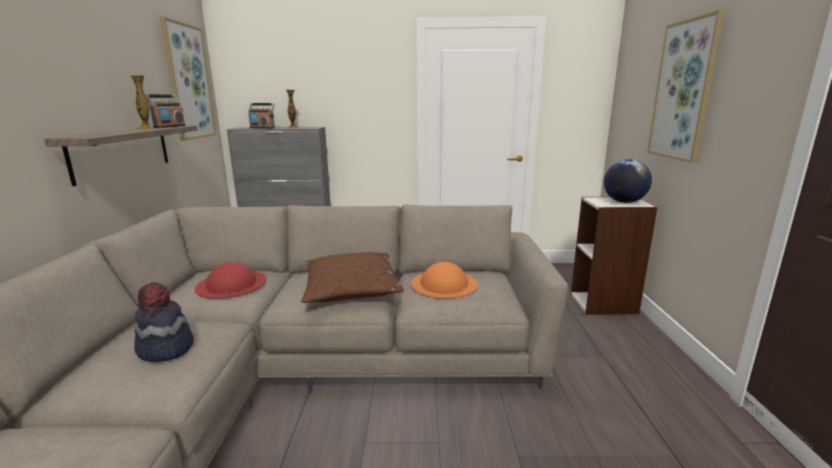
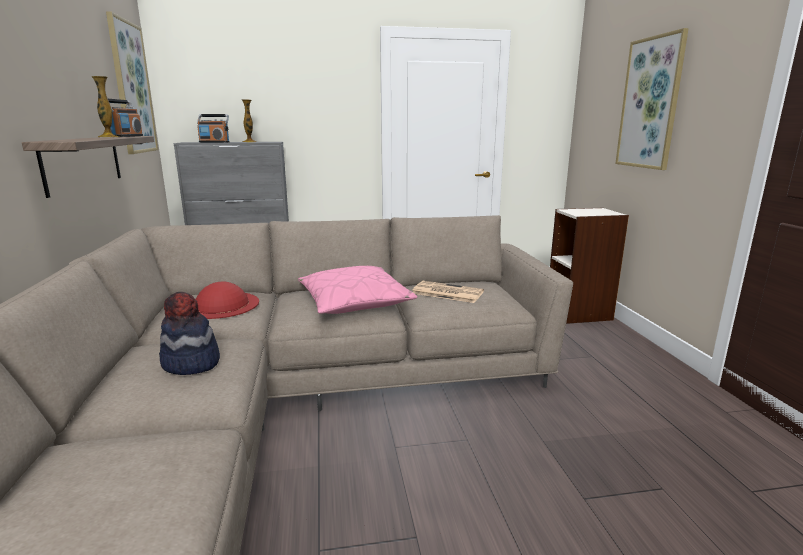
camera: 10 degrees left, 0 degrees up
(351, 288) = (354, 302): brown pillow -> pink pillow
(444, 283) = (446, 292): orange hat -> newspaper
(624, 202) = (597, 212): globe -> none

